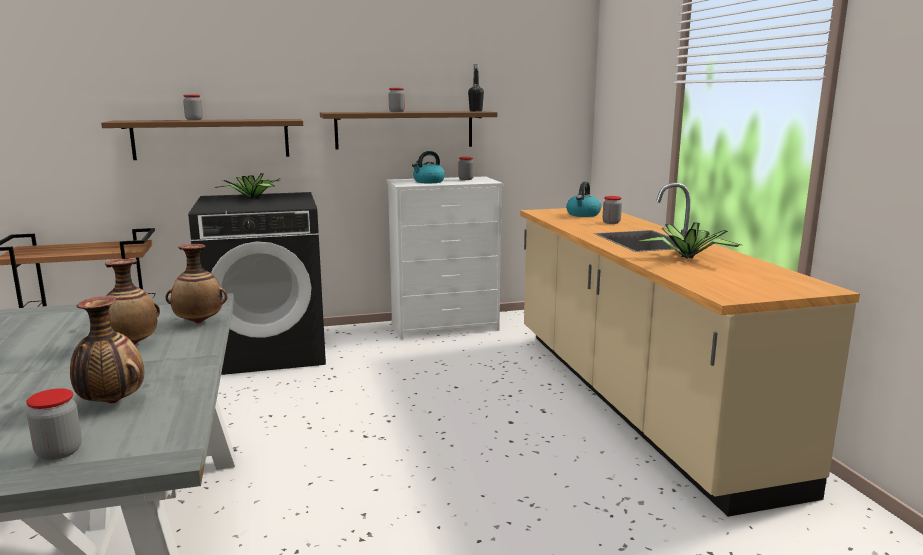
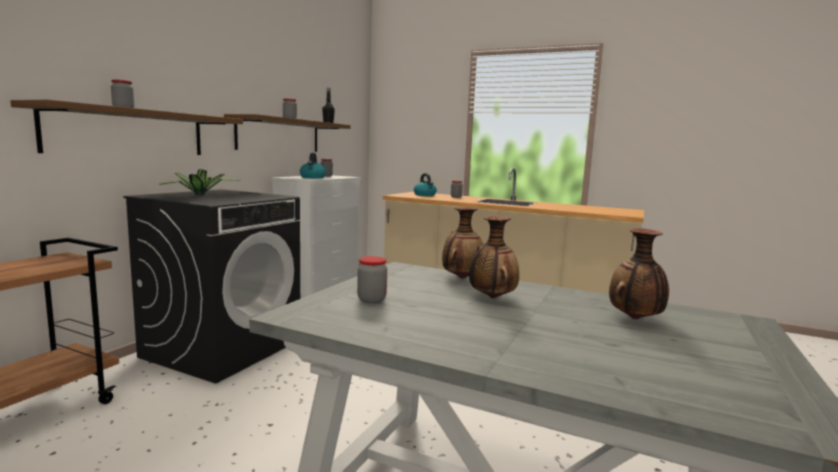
camera: 50 degrees left, 5 degrees down
(59, 452) = (732, 341): jar -> jar (371, 300)
(688, 257) = (553, 206): potted plant -> none

